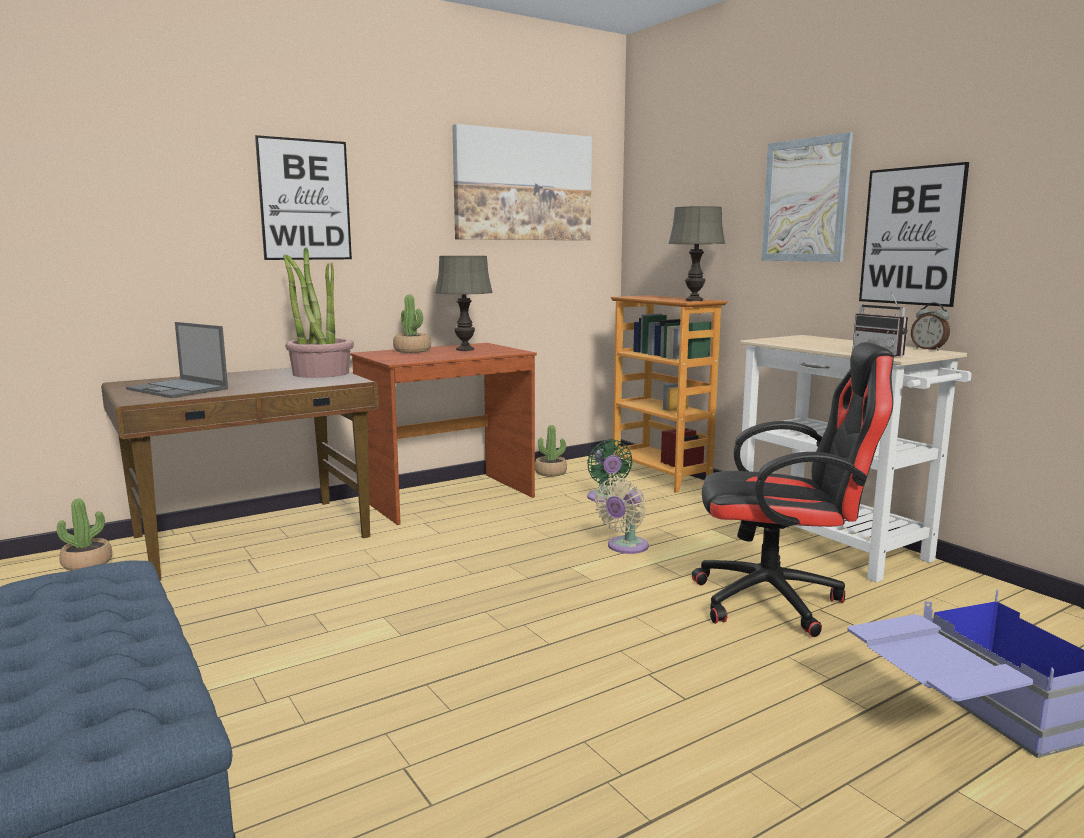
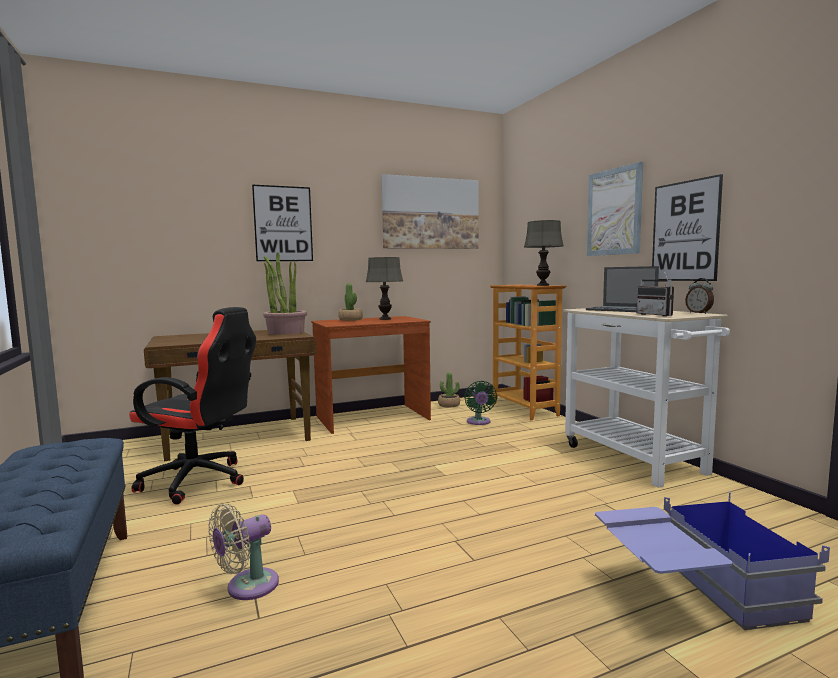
camera: 10 degrees right, 5 degrees down
(87, 563) = (133, 448): potted plant -> none
(178, 389) = (190, 339): laptop -> laptop (622, 310)
(625, 547) = (478, 454): beige fan -> beige fan (247, 587)
(780, 602) = (576, 497): black office chair -> black office chair (201, 482)

